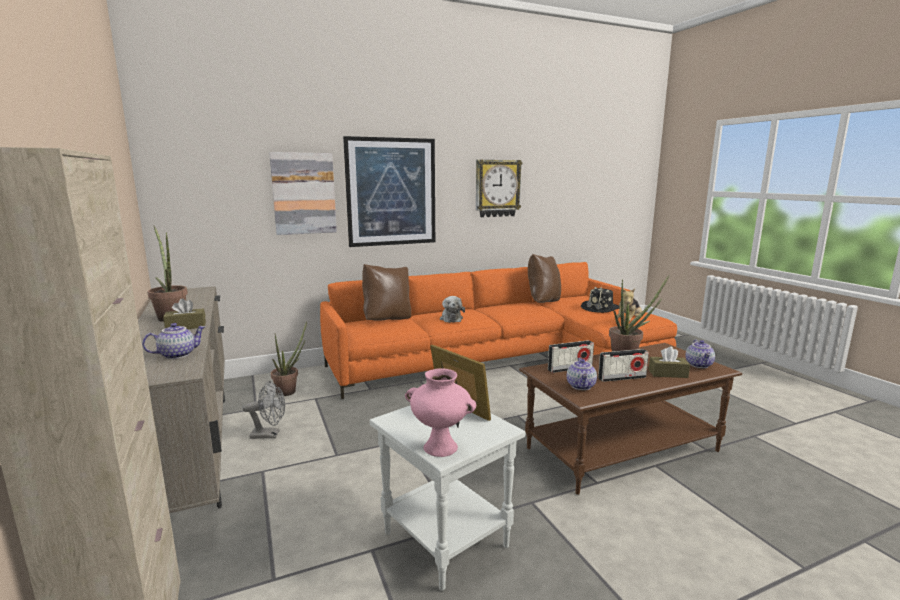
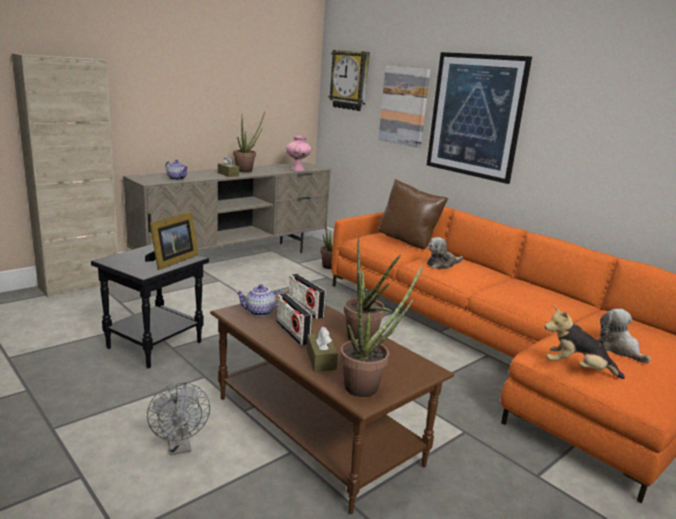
camera: 70 degrees right, 5 degrees up
(269, 434) = (264, 273): grey fan -> grey fan (179, 447)
(441, 447) = (118, 259): pink vase -> pink vase (298, 170)
(443, 540) = (154, 344): white side table -> black side table
(497, 188) = (610, 131): wall clock -> wall clock (350, 80)
(542, 302) = (596, 312): brown pillow -> none
(600, 308) = (619, 349): black hat -> plush toy
(699, 365) = (368, 386): teapot -> potted plant

